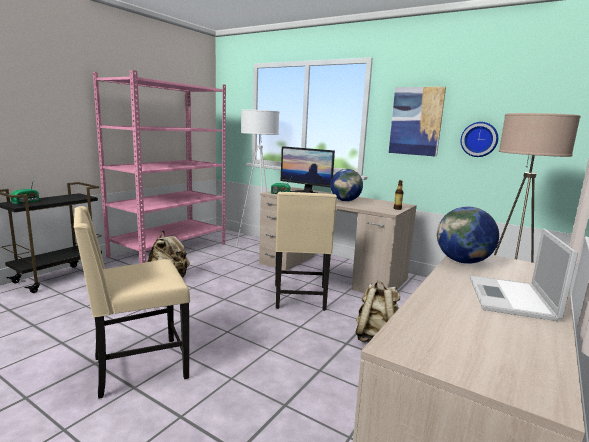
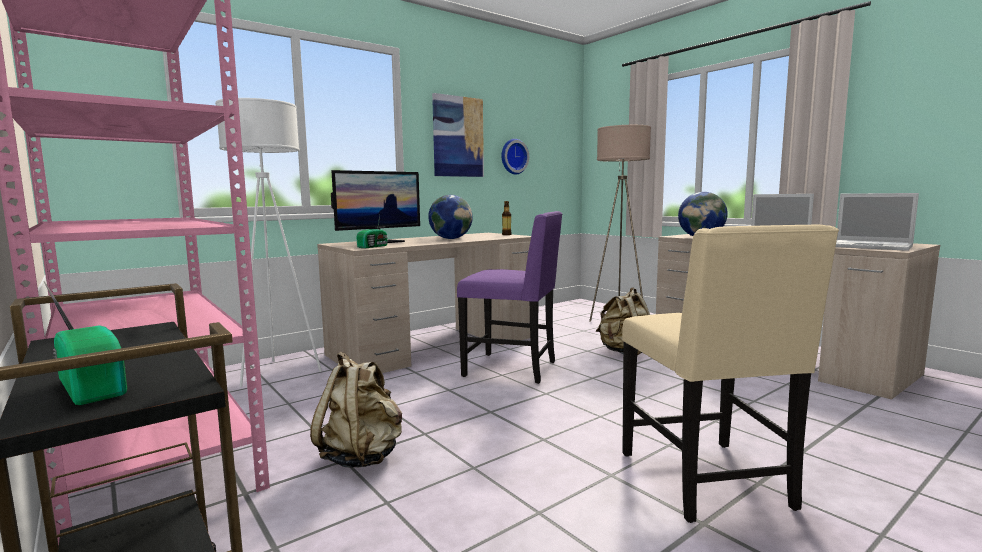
camera: 70 degrees left, 5 degrees down
(300, 298) = (512, 369): beige chair -> purple chair
(439, 341) = (871, 246): none -> laptop

